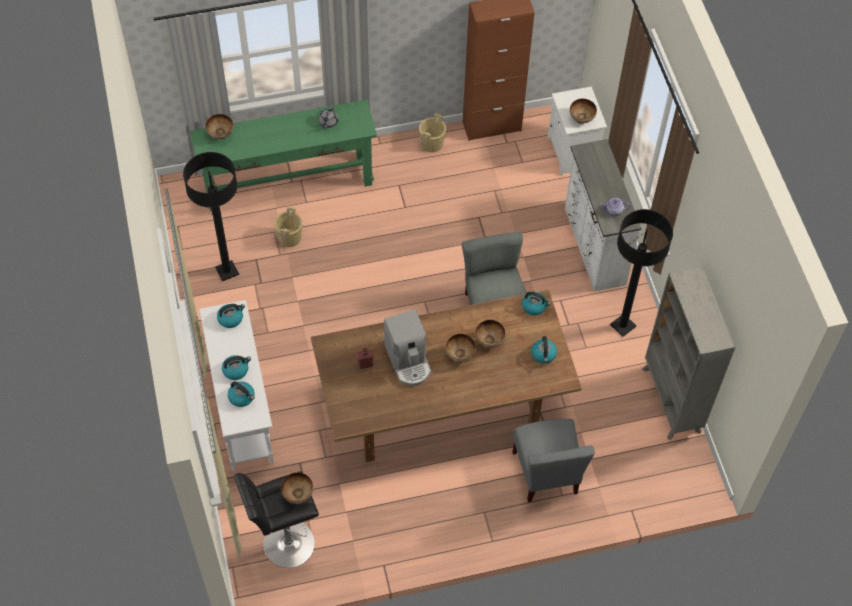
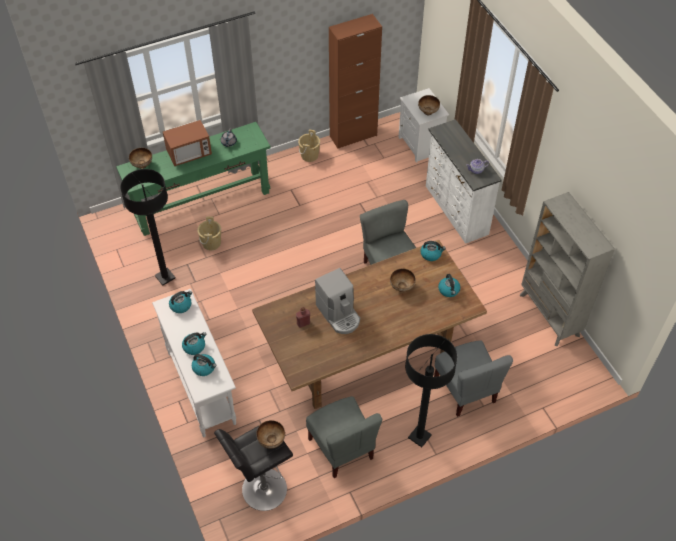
camera: 10 degrees left, 5 degrees down
(278, 129) = (189, 154): none -> microwave
(386, 514) = (342, 448): none -> grey chair
(460, 355) = (381, 302): bowl -> none
(623, 326) = (495, 265): black floor lamp -> black floor lamp (419, 436)

